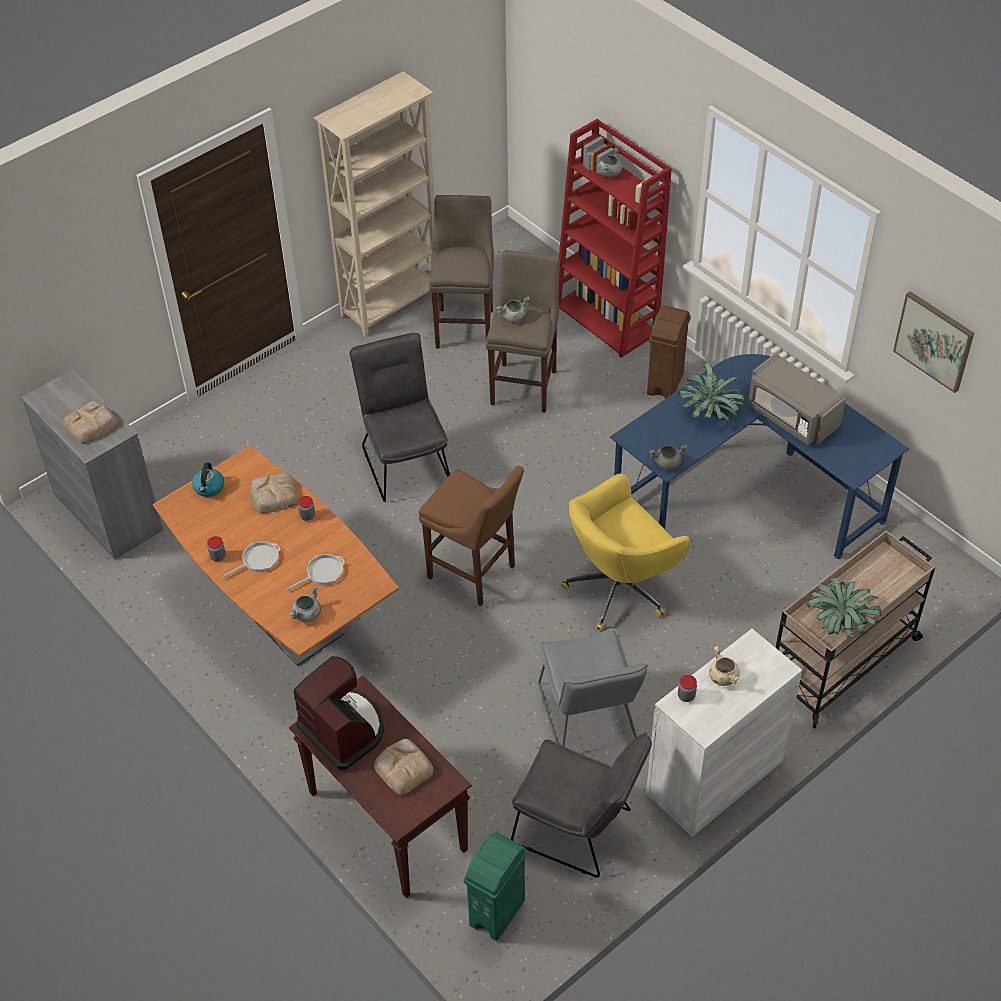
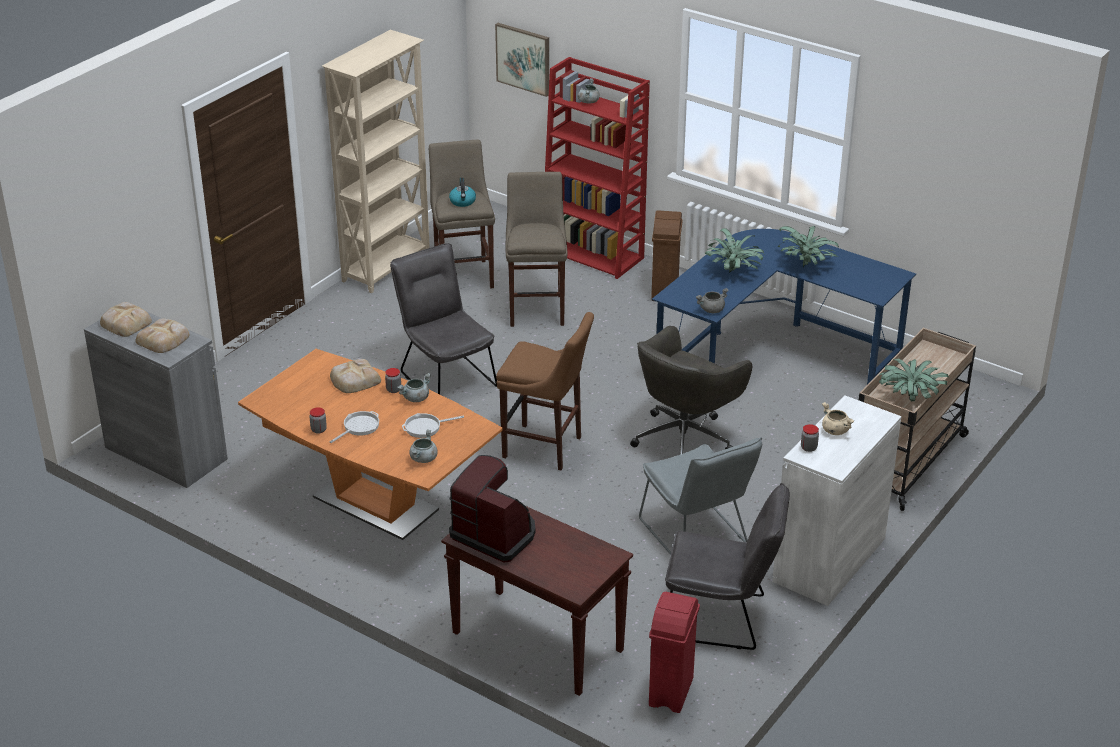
camera: 15 degrees left, 15 degrees down
(209, 488) = (289, 383): kettle -> kettle (463, 202)
(322, 573) = (425, 427): frying pan -> frying pan turned 150 degrees counterclockwise
(403, 767) = (564, 552): bread -> bread (126, 323)
(498, 912) = (671, 691): green trash can -> red trash can
(513, 318) = (527, 231): grey cooking pot -> grey cooking pot (415, 398)
(620, 587) = (685, 438): yellow office chair -> grey office chair
(791, 417) = (806, 265): grey microwave -> potted plant
(934, 341) = (925, 163): picture -> picture (523, 58)

